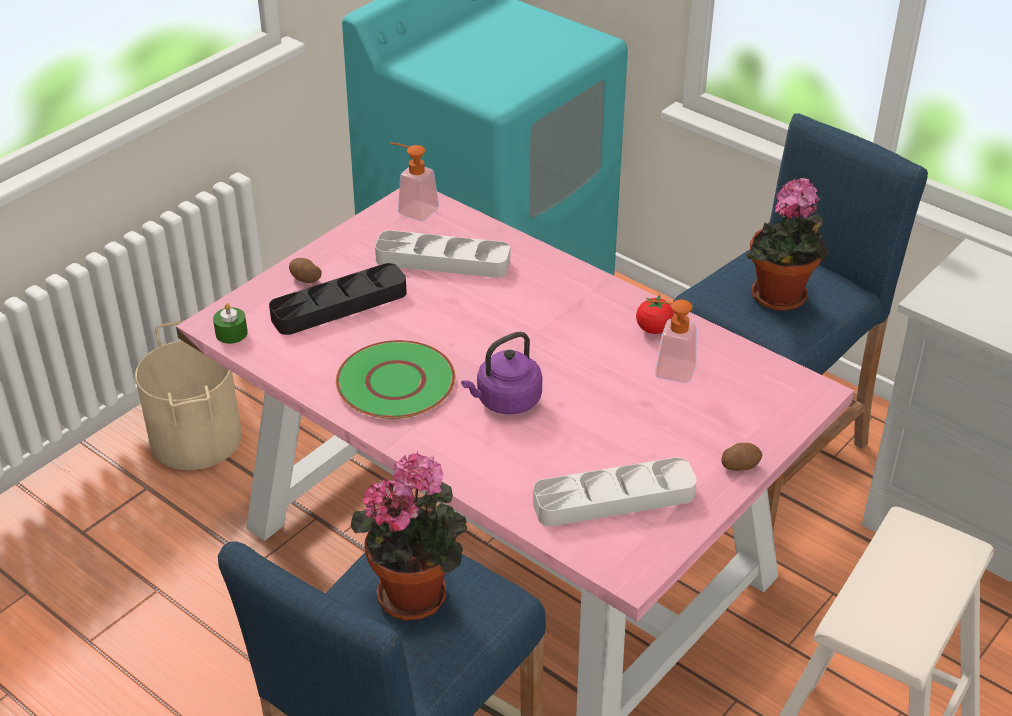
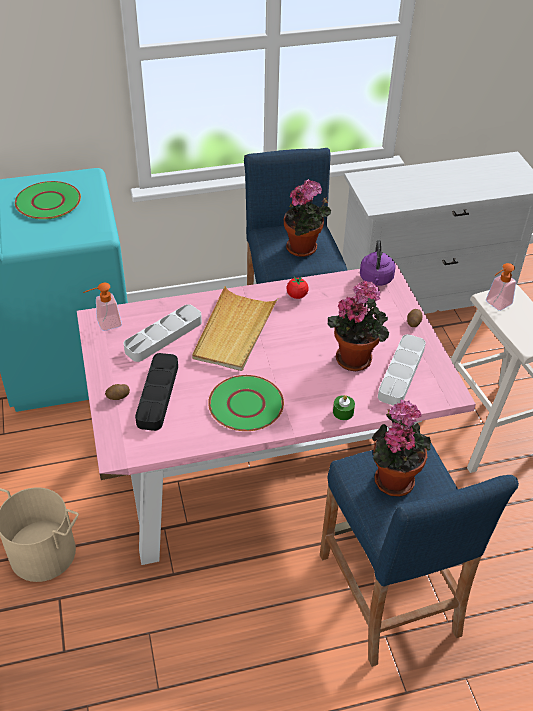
camera: 55 degrees left, 5 degrees up
(231, 333) = (134, 451): green candle -> green candle (343, 412)
(505, 401) = (300, 372): purple kettle -> purple kettle (376, 280)
(508, 41) = (48, 202): none -> green plate
(517, 310) = (234, 332): none -> beige tray
(594, 439) = (355, 357): none -> potted plant
(667, 369) = (329, 307): soap dispenser -> soap dispenser (495, 304)

